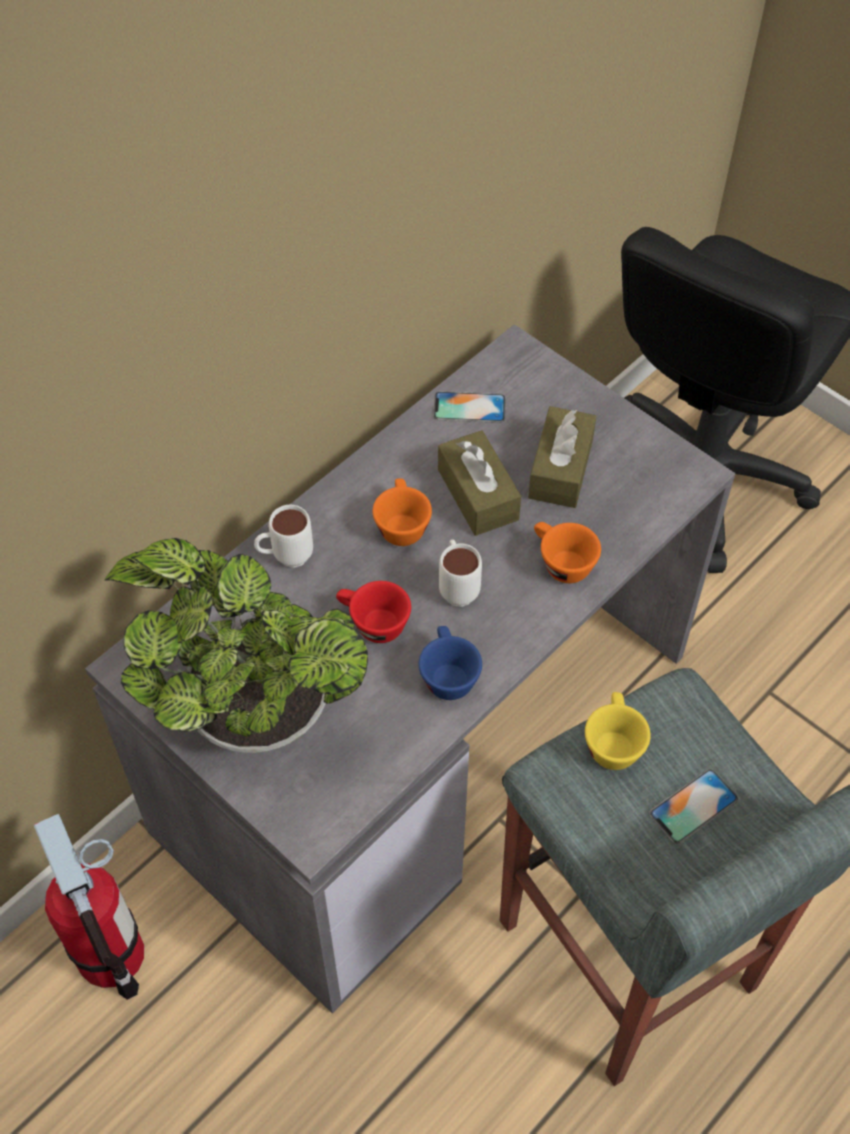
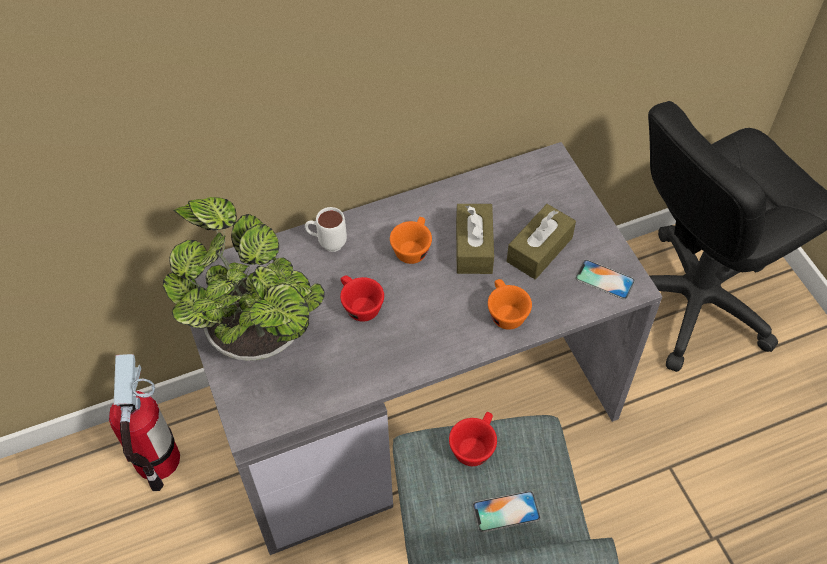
camera: 25 degrees right, 0 degrees up
(447, 674) = (389, 357): blue cup -> none
(457, 587) = (426, 303): white mug -> none
(469, 407) = (499, 187): phone -> phone (604, 279)
(612, 742) = (474, 446): yellow cup -> red cup

